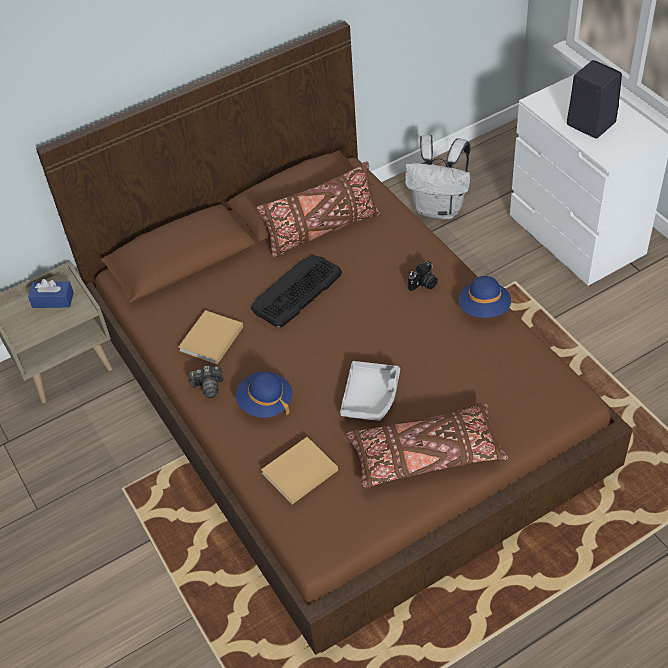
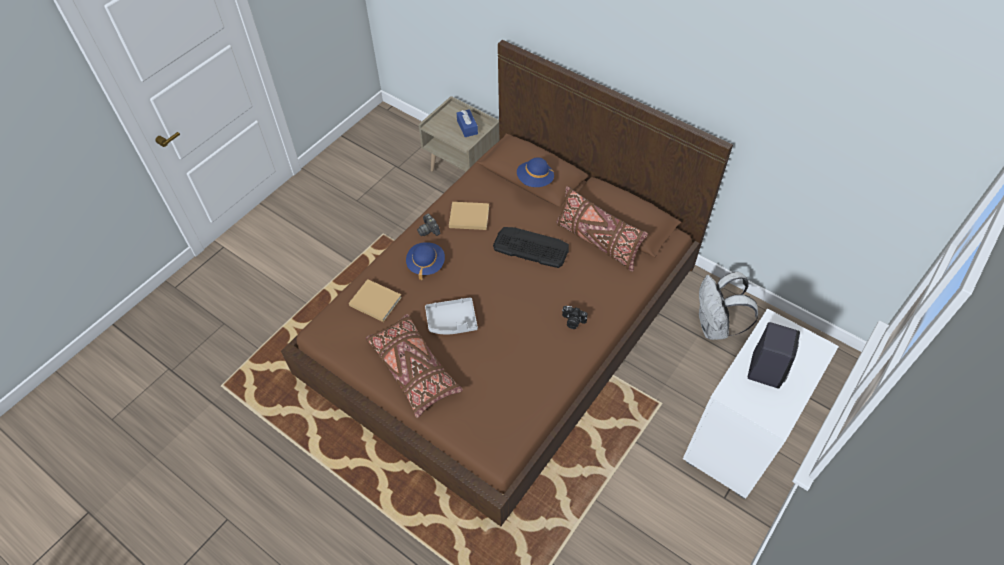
camera: 65 degrees right, 5 degrees up
(484, 308) = (566, 368): blue hat -> blue hat (535, 180)

